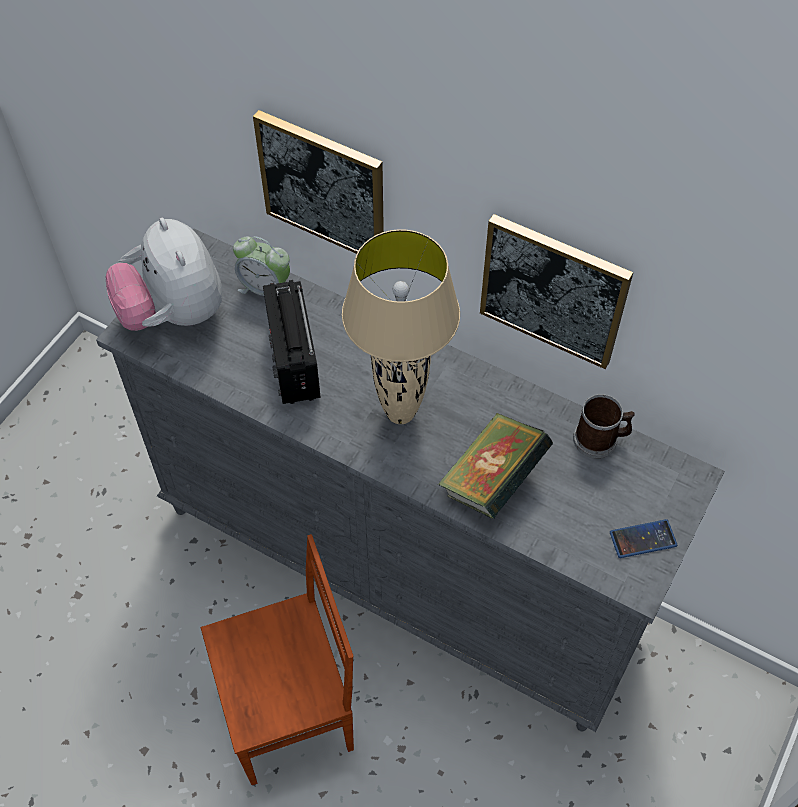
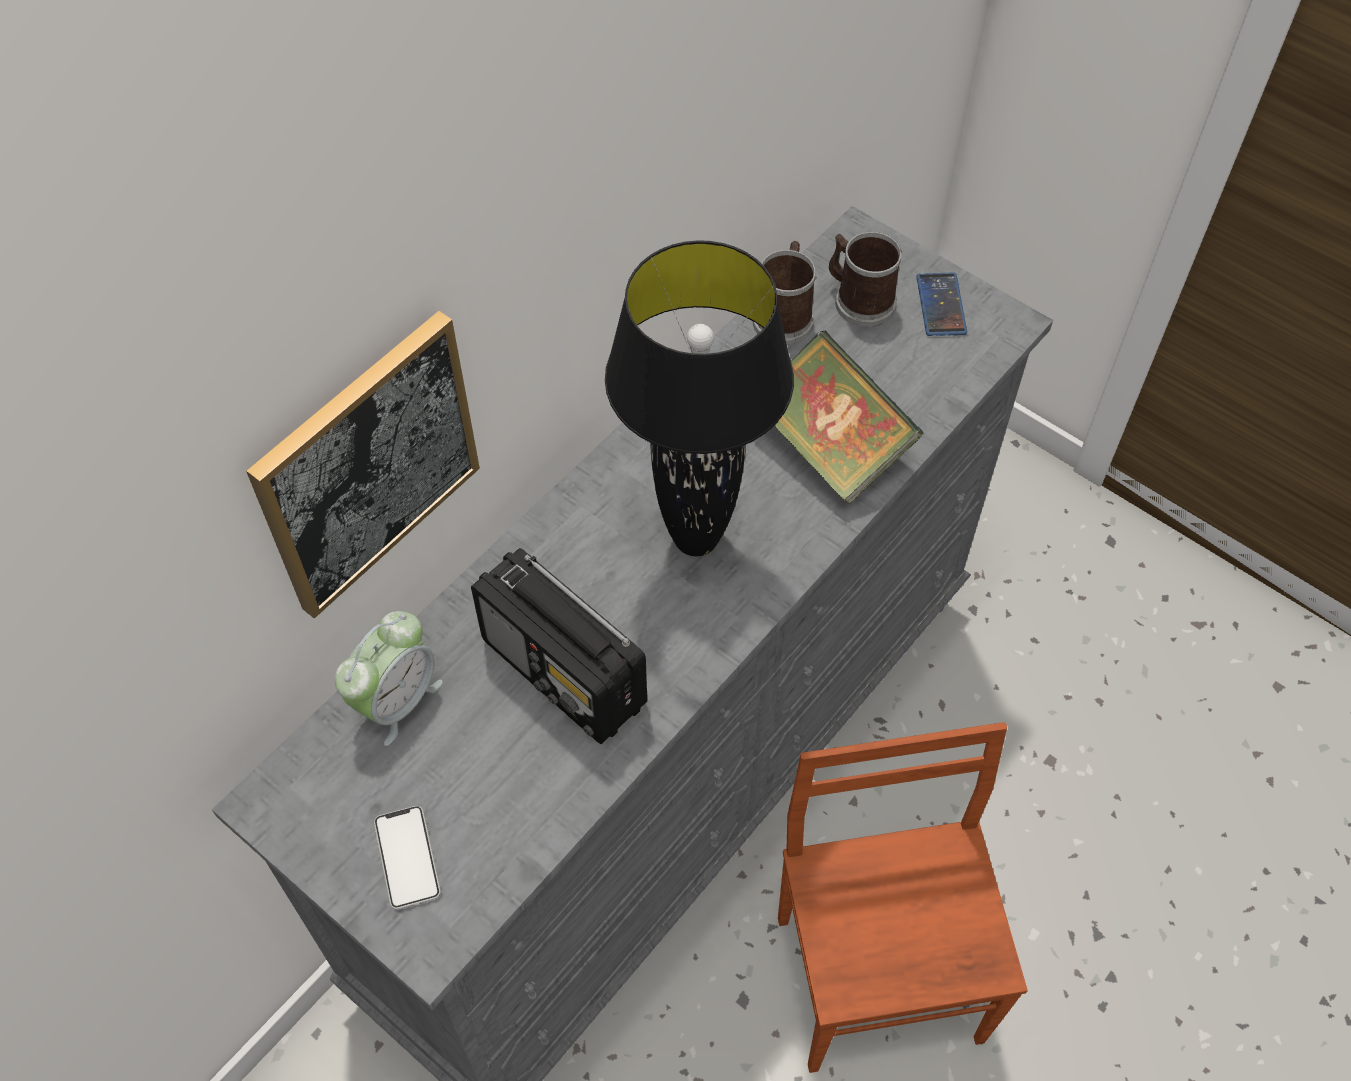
camera: 80 degrees left, 0 degrees up
(173, 313) = (407, 858): plush toy -> phone
(294, 362) = (565, 674): radio -> radio turned 45 degrees clockwise
(400, 412) = (694, 539): beige table lamp -> black table lamp
(553, 290) = (660, 219): picture -> none
(630, 484) = (859, 300): none -> mug

